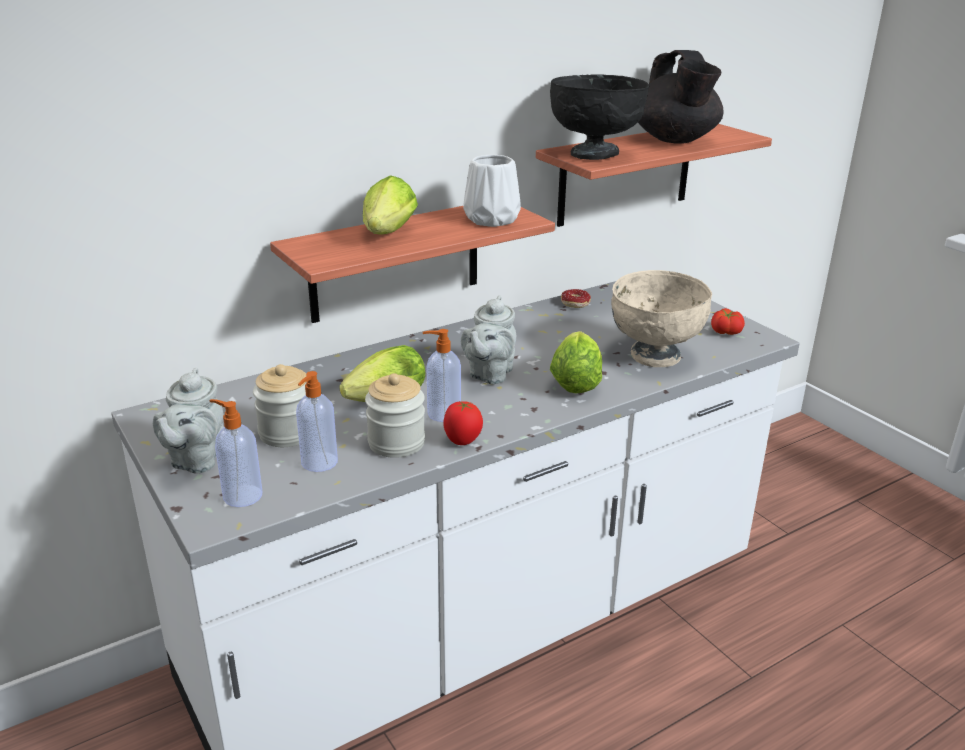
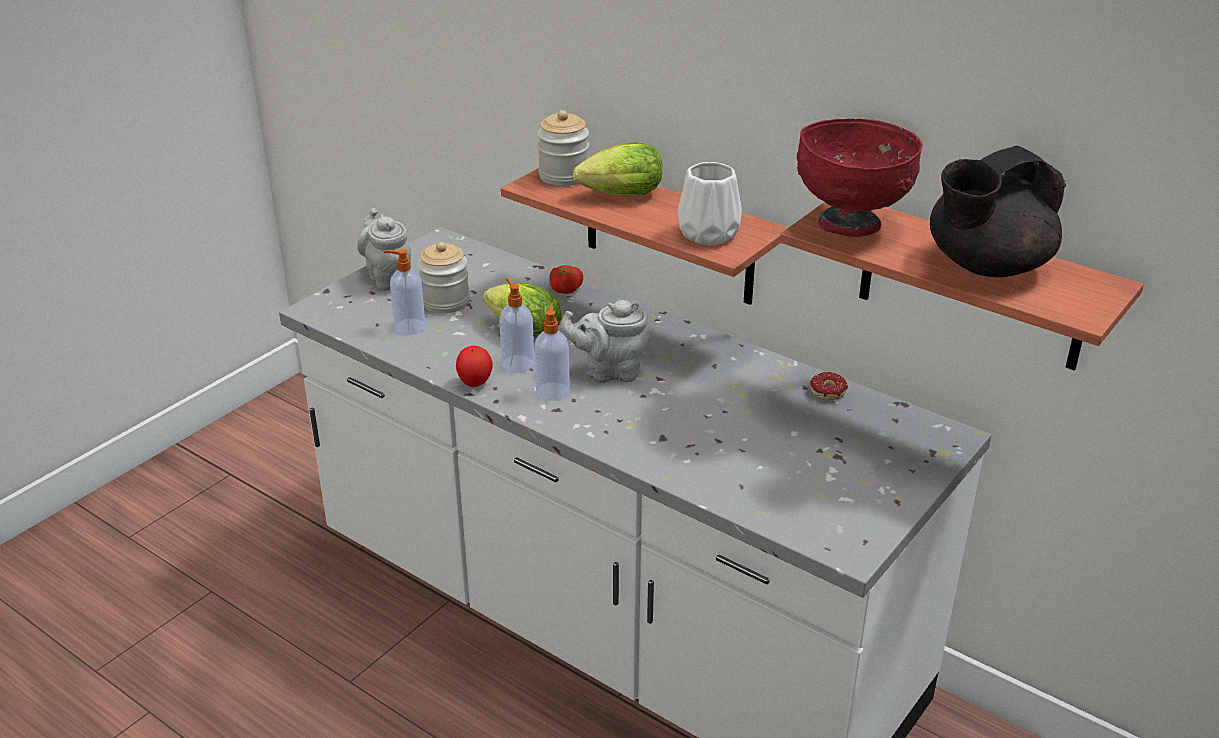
camera: 70 degrees right, 5 degrees up
(196, 460) = (388, 278): grey teapot -> grey teapot turned 75 degrees clockwise
(241, 495) = (351, 309): soap dispenser -> soap dispenser (552, 391)
(396, 443) = (456, 353): jar -> jar (564, 176)
(575, 381) = (630, 424): lettuce -> none
(594, 154) = (851, 225): black bowl -> red bowl
(654, 356) = (727, 467): beige bowl -> none
(725, 332) = (840, 514): tomato -> tomato (564, 289)

